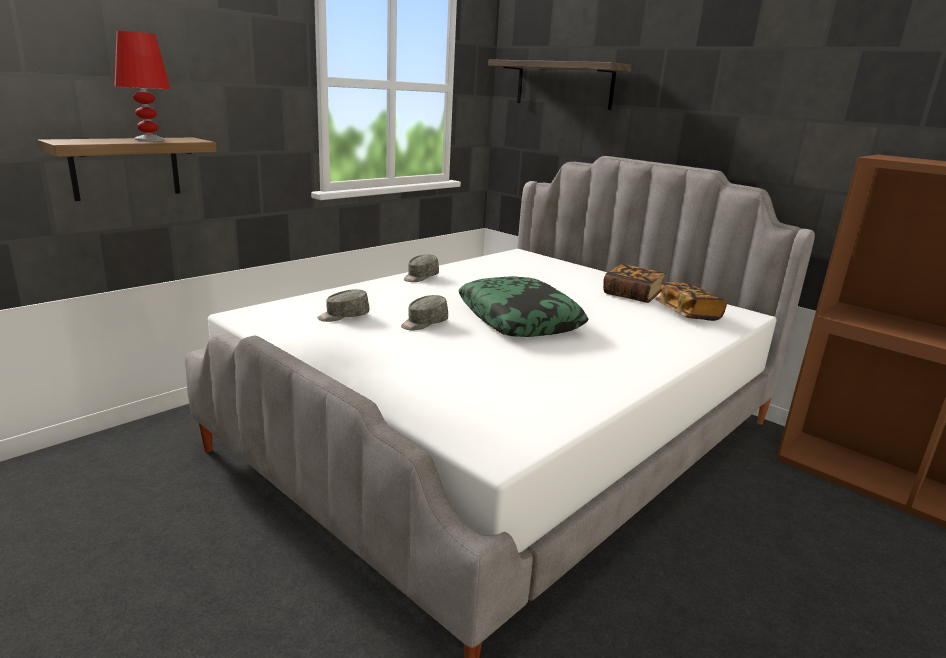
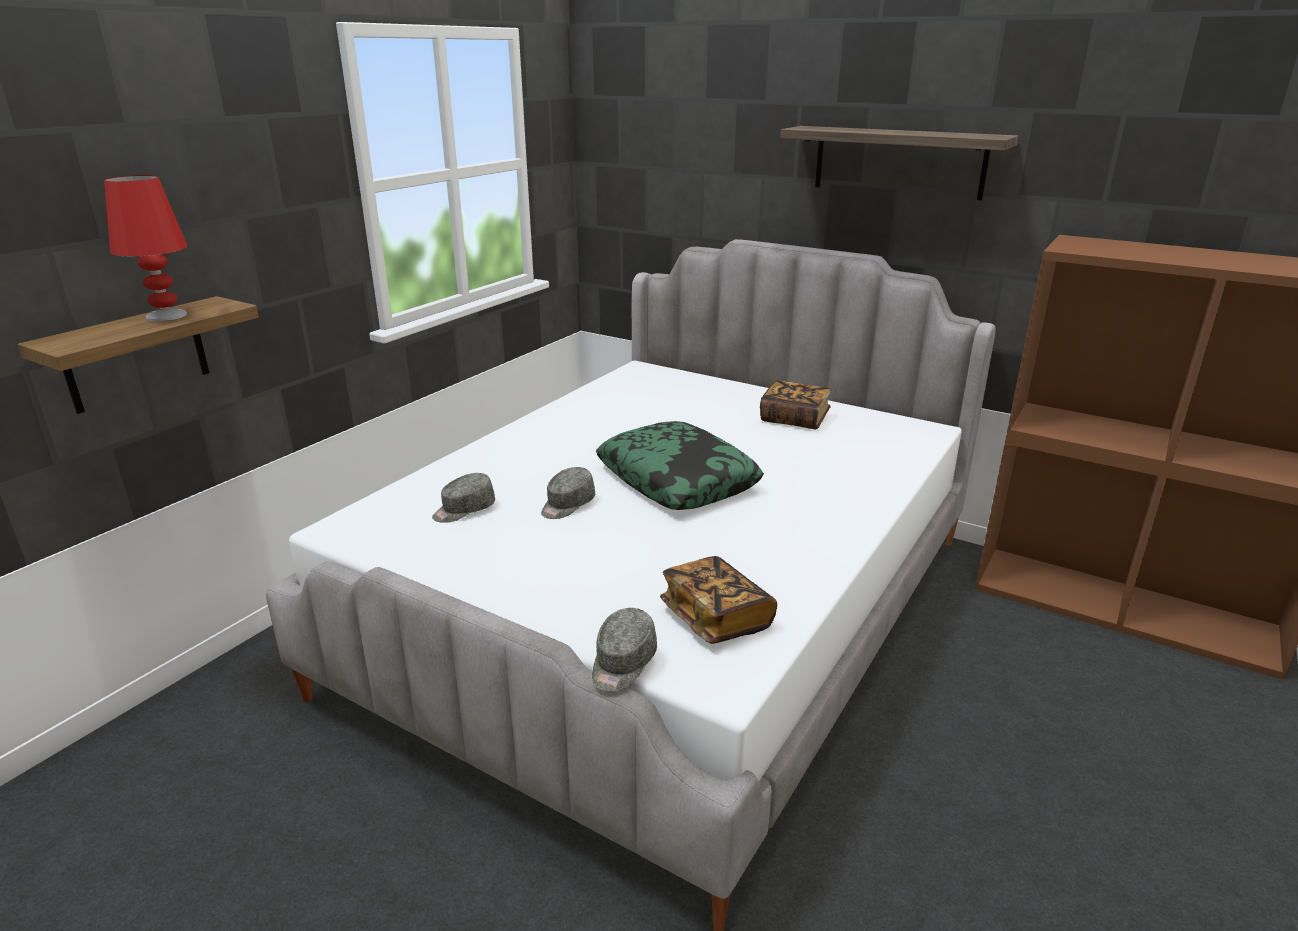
camera: 10 degrees left, 5 degrees up
(420, 277) = (532, 429): grey cap -> grey cap (622, 664)
(564, 85) = (670, 148): shelf -> shelf (898, 162)
(687, 314) = (864, 439): book -> book (716, 618)

